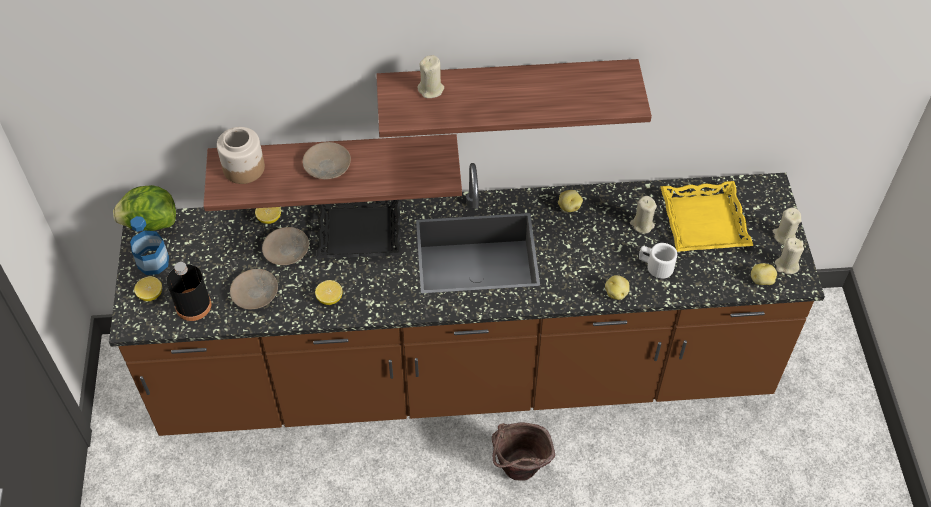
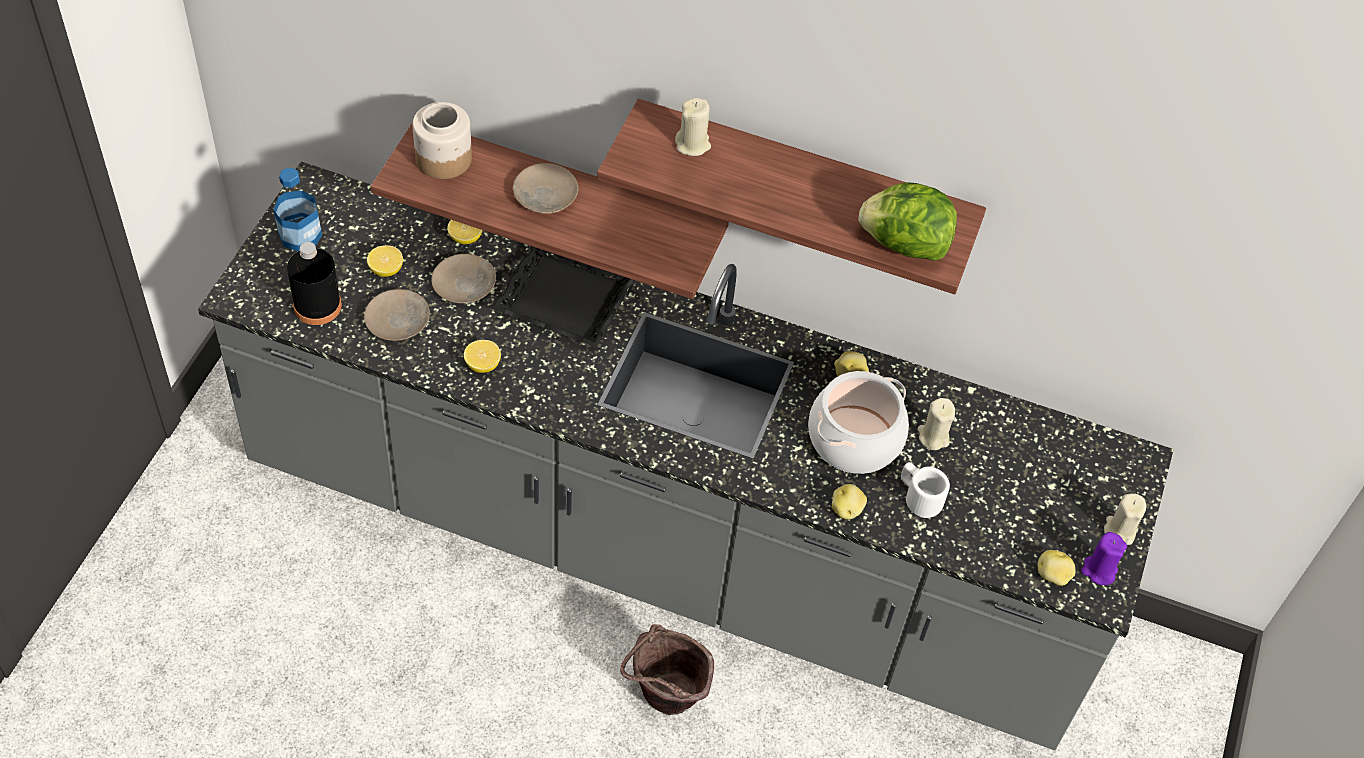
camera: 20 degrees right, 0 degrees up
(150, 223) = (322, 187): lettuce -> lettuce (904, 244)
(150, 294) = (276, 272): lemon -> lemon (386, 269)
(465, 374) = (664, 549): brown counter -> grey counter
(596, 247) = (854, 440): none -> cooking pot
(705, 222) = (1020, 468): yellow tray -> none
(786, 265) = (1099, 570): beige candle -> purple candle

